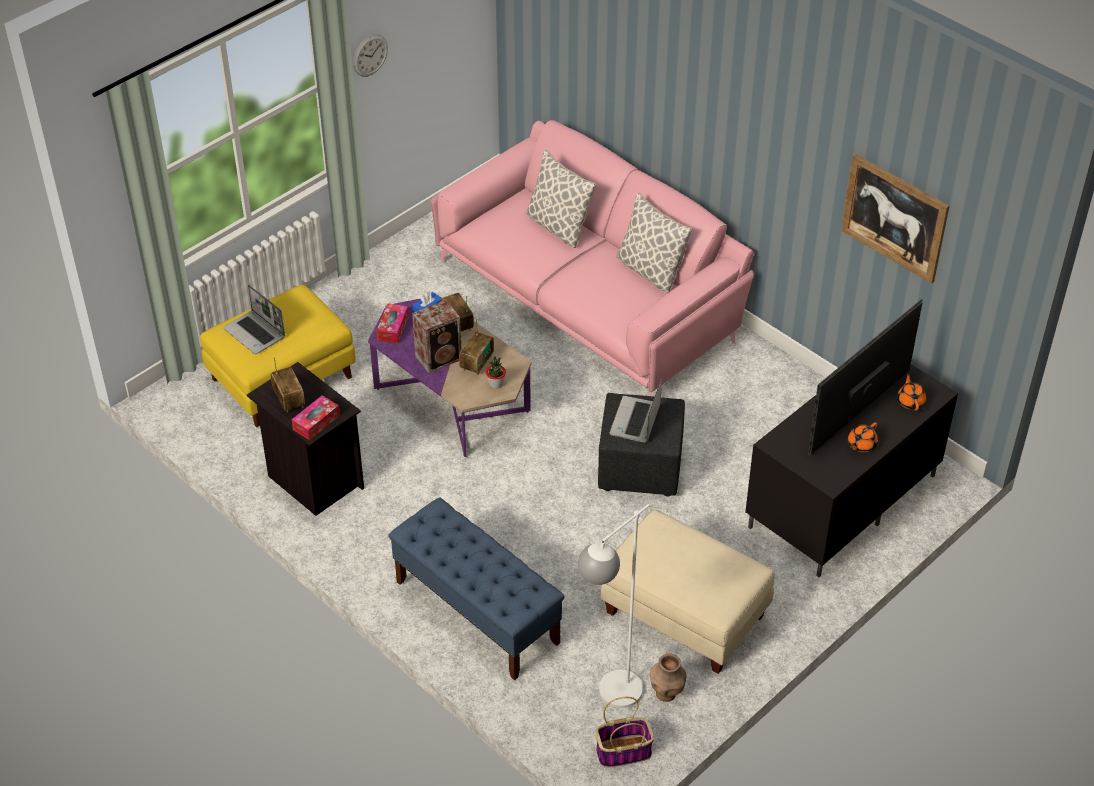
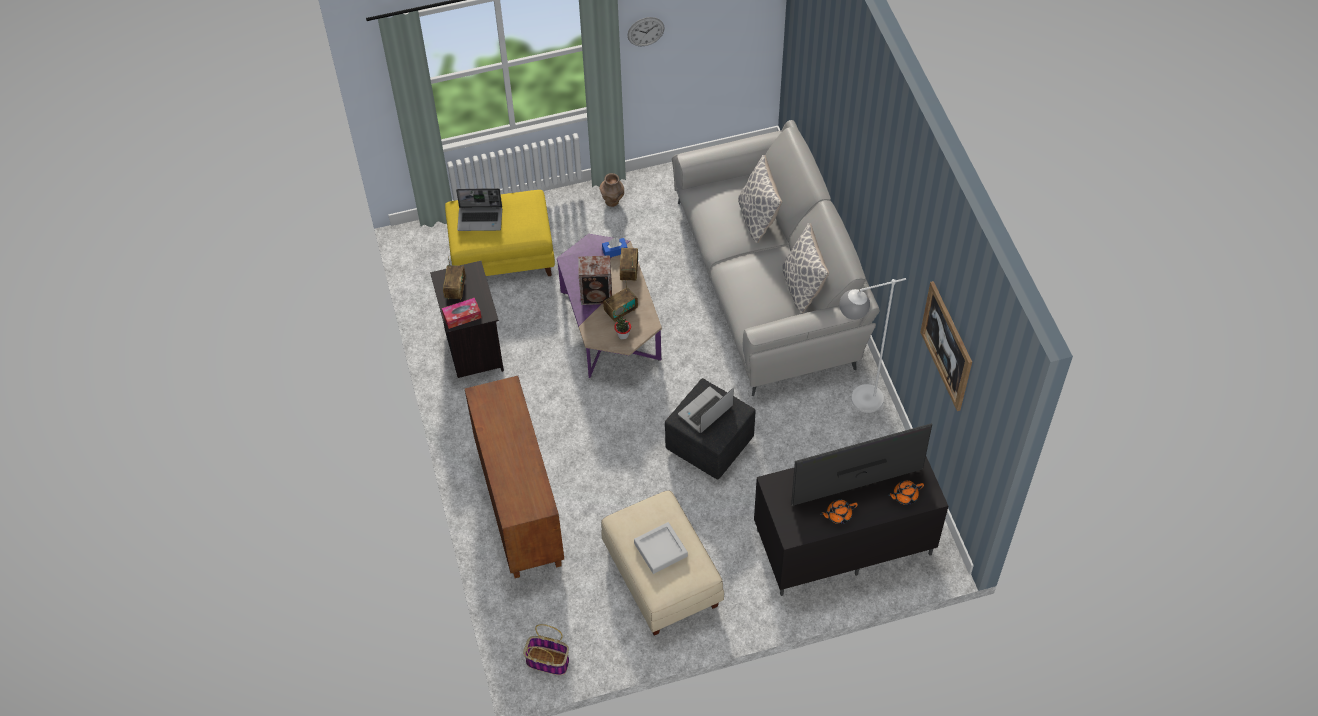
camera: 30 degrees right, 10 degrees up
(255, 333) = (480, 219): laptop -> laptop turned 75 degrees counterclockwise
(393, 328) = (580, 255): tissue box -> none
(476, 612) = (518, 505): blue bench -> brown cabinet
(589, 298) = (769, 283): pink sofa -> grey sofa
(610, 699) = (565, 617): white floor lamp -> white floor lamp (856, 402)
(666, 693) = (607, 632): brown vase -> brown vase (612, 201)
(692, 566) = (660, 550): none -> grey tray
(910, 401) = (904, 496): orange teapot -> orange teapot turned 135 degrees counterclockwise

